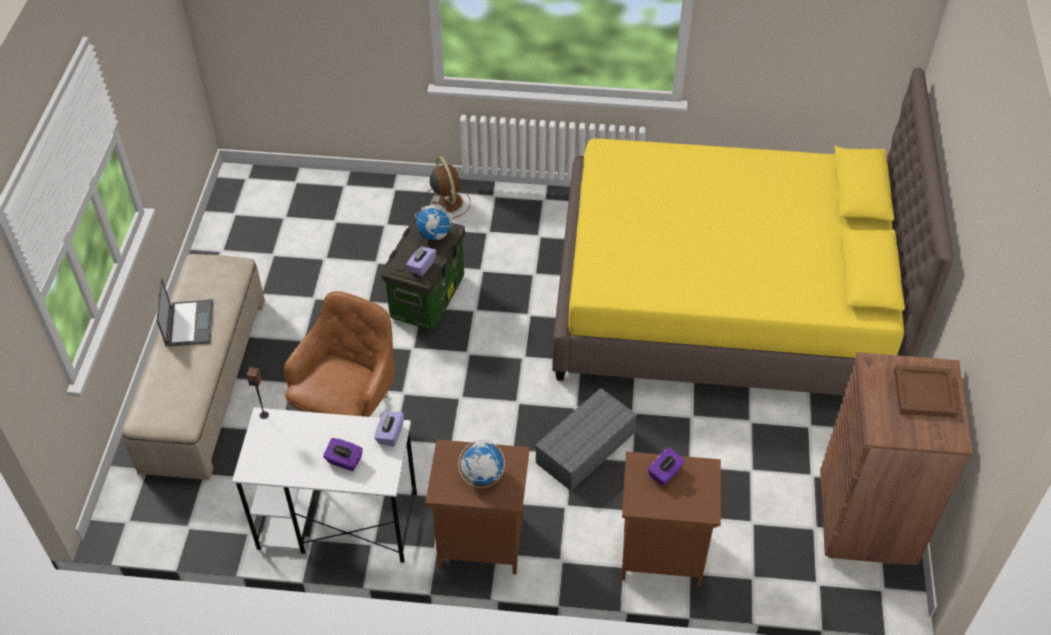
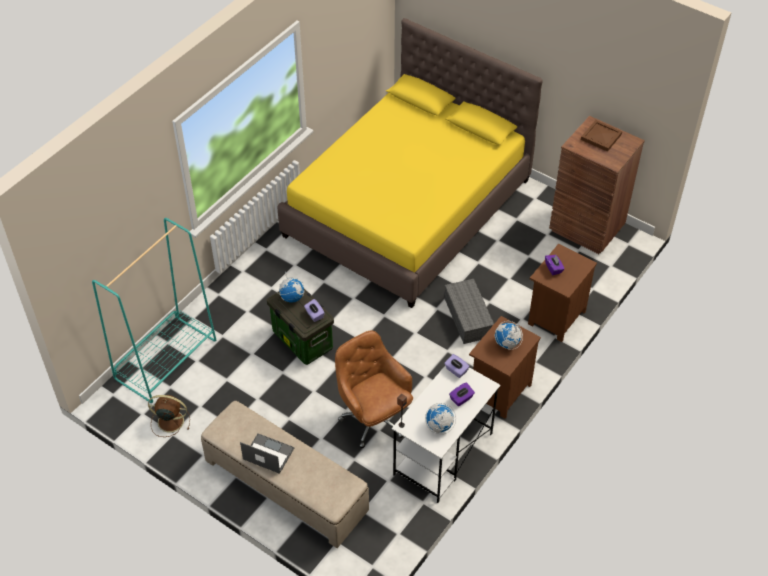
camera: 60 degrees left, 0 degrees up
(283, 456) = (439, 426): none -> globe
(320, 195) = (165, 360): none -> turquoise clothes rack
(446, 201) = (227, 296): brown fan -> brown fan (169, 421)

